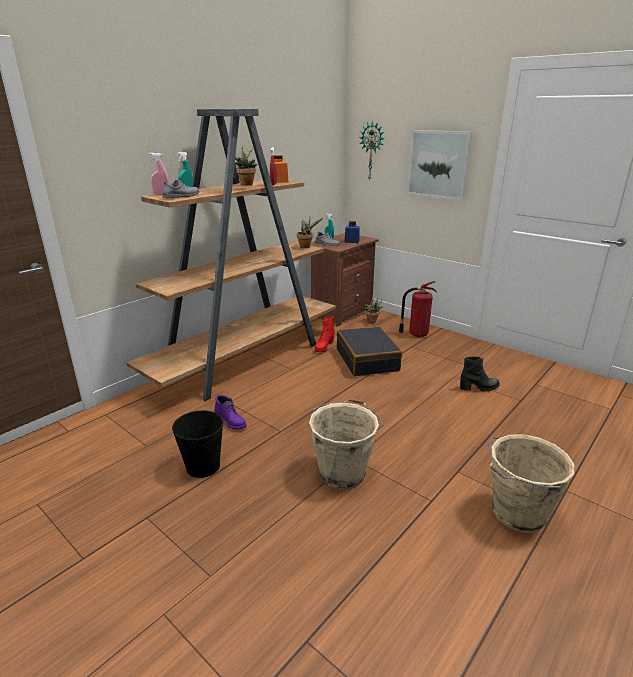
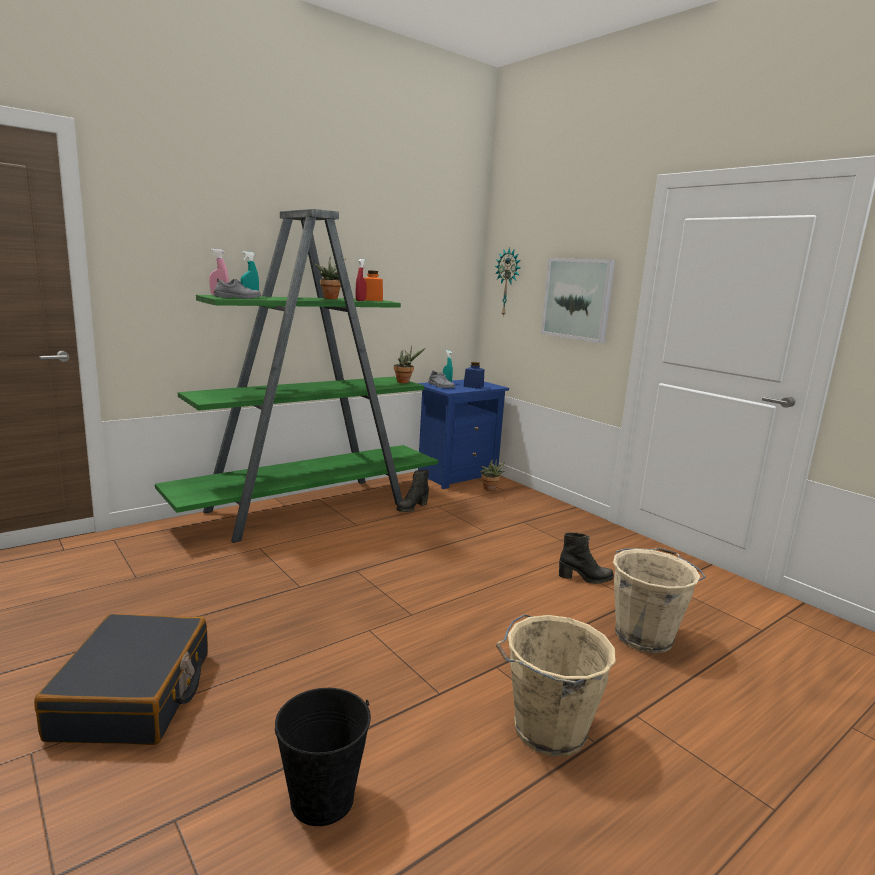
camera: 10 degrees right, 10 degrees down
(203, 466) = (184, 608): black bucket -> black bucket (322, 798)
(231, 421) = (248, 567): purple boot -> none
(246, 359) = (310, 507): brown bookcase -> green bookcase
(324, 347) = (411, 507): red boot -> black boot
(340, 313) = (455, 475): brown nightstand -> blue nightstand
(343, 472) = (346, 642): beige bucket -> beige bucket (644, 635)
(367, 360) = (457, 528): black suitcase -> black suitcase (134, 695)
(416, 334) = (538, 509): fire extinguisher -> none

